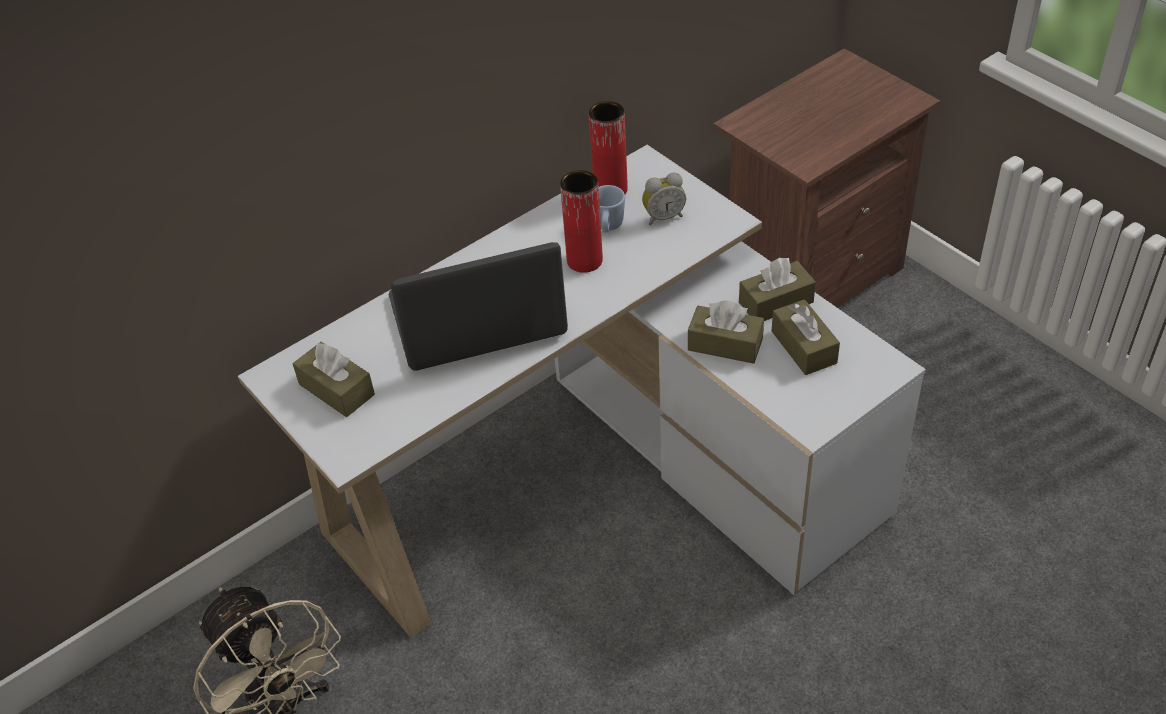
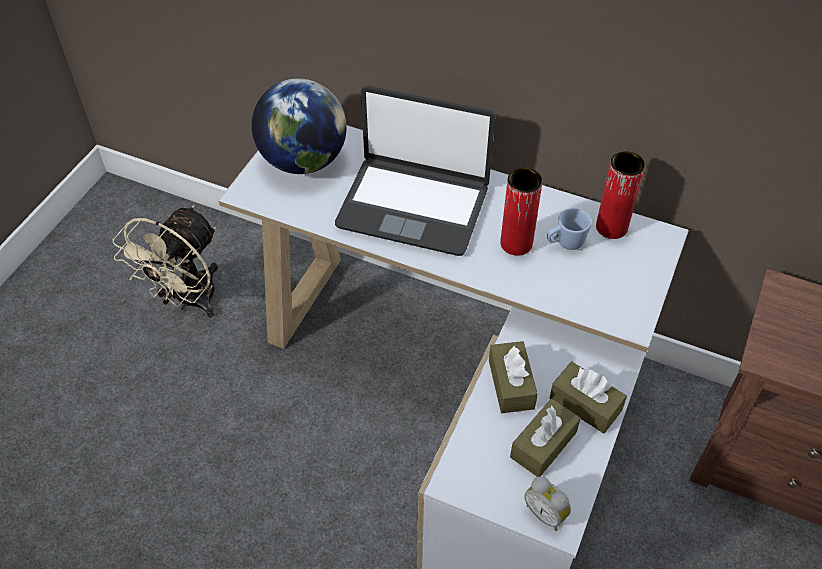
camera: 60 degrees right, 5 degrees up
(336, 389) = (303, 161): brown tissue box -> globe
(478, 319) = (413, 206): laptop -> laptop turned 150 degrees clockwise
(663, 217) = (603, 275): alarm clock -> alarm clock (546, 513)

